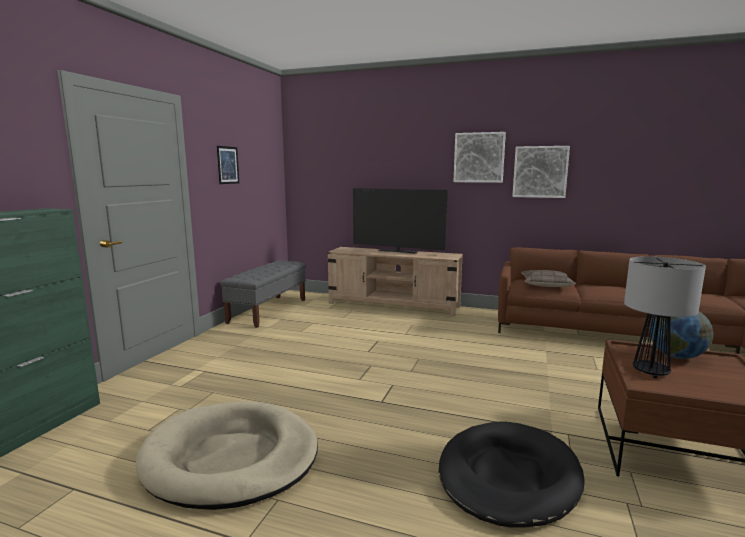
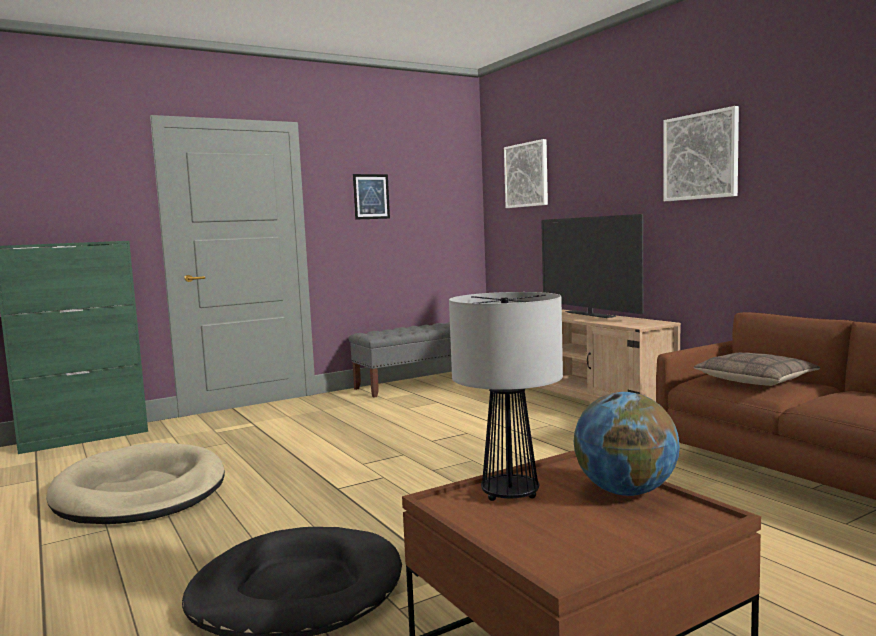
camera: 40 degrees right, 5 degrees down
(540, 172) = (798, 171): picture -> picture (526, 175)

